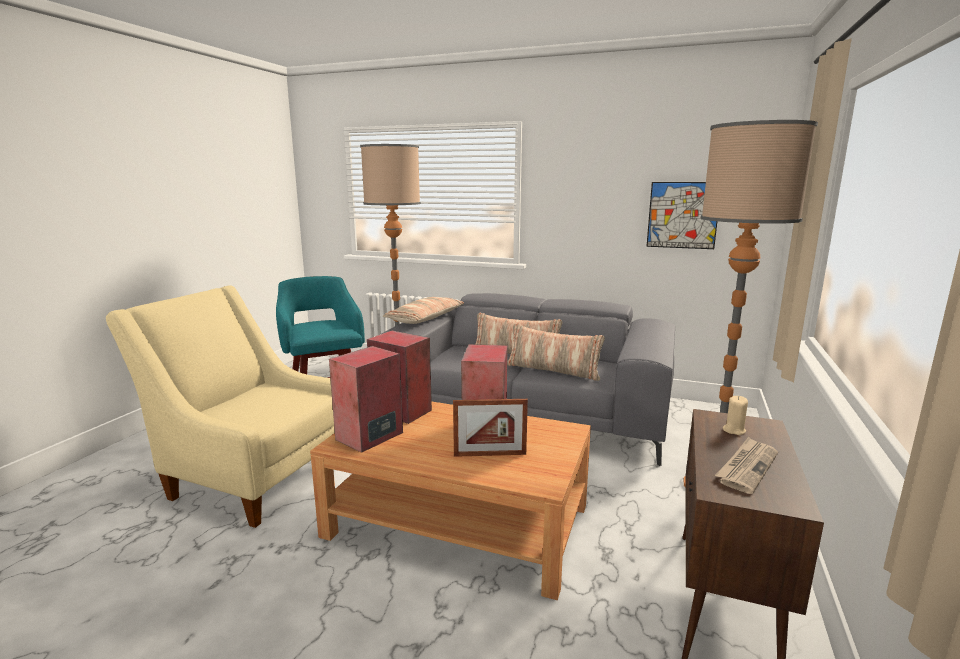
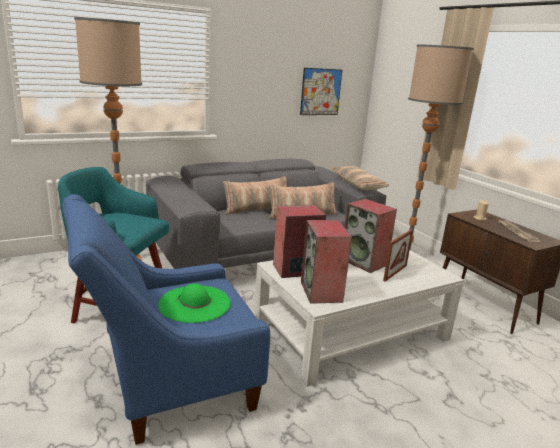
camera: 50 degrees left, 5 degrees up
(251, 476) = (168, 384): beige armchair -> blue armchair
(265, 403) = (195, 303): none -> green hat
(426, 319) = (186, 194): pillow -> pillow (357, 184)
(459, 521) = (352, 331): brown coffee table -> white coffee table

